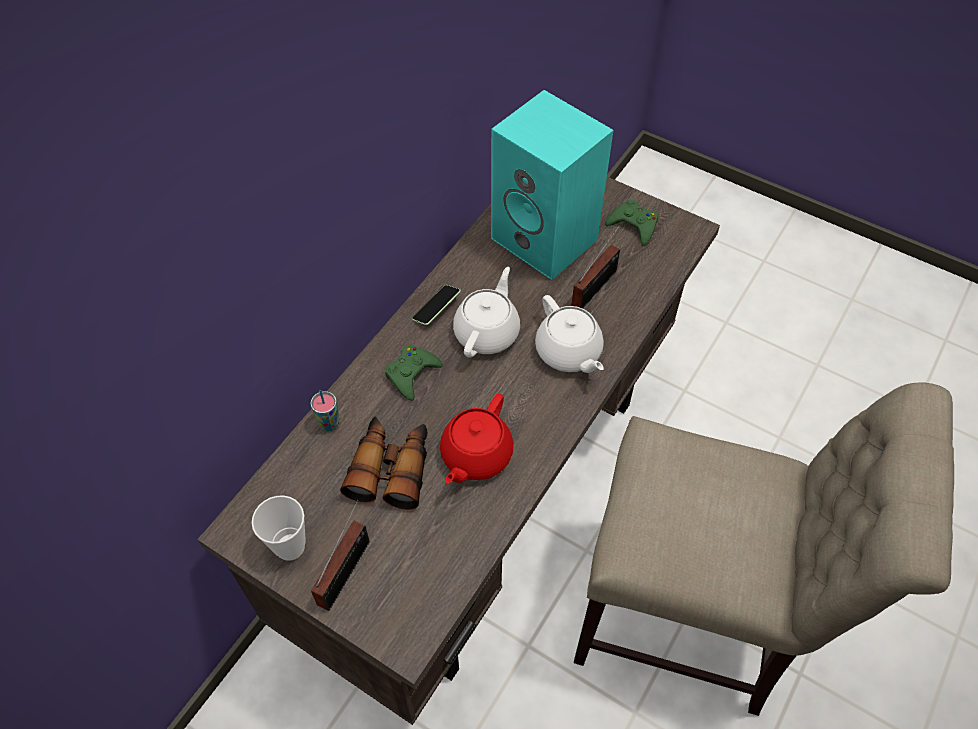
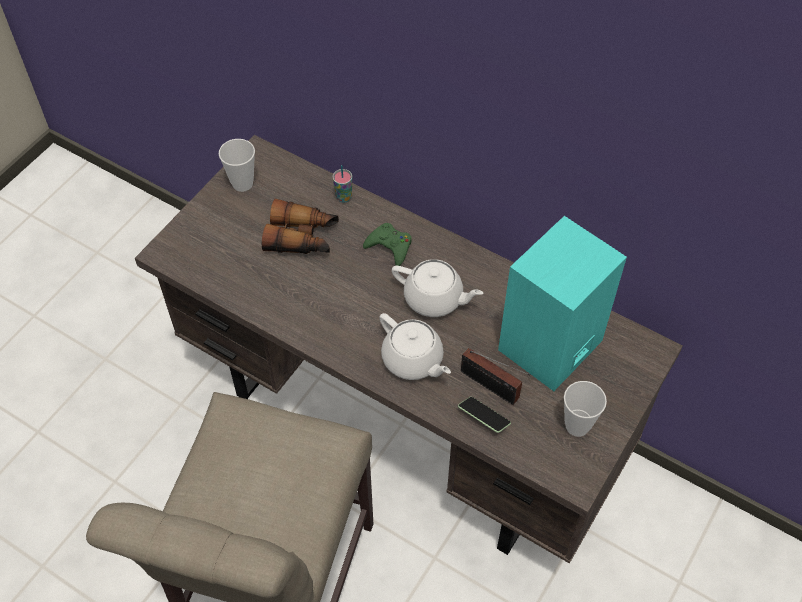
camera: 90 degrees right, 0 degrees up
(347, 569) = (221, 216): radio -> none
(436, 309) = (459, 261): phone -> phone (483, 418)
(475, 455) = (310, 291): red teapot -> none
(568, 352) = (413, 360): white teapot -> white teapot turned 105 degrees counterclockwise
(633, 225) = (577, 426): green game controller -> cup

